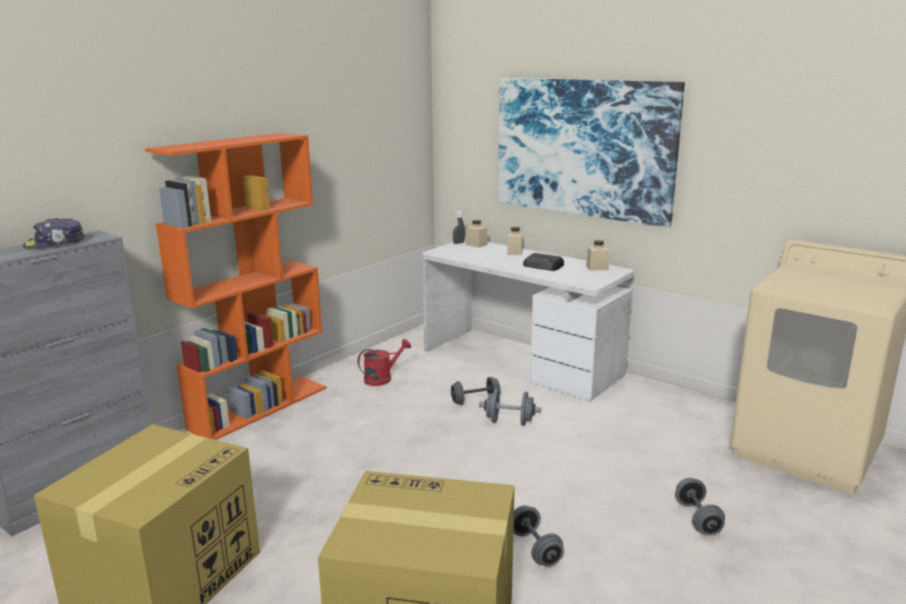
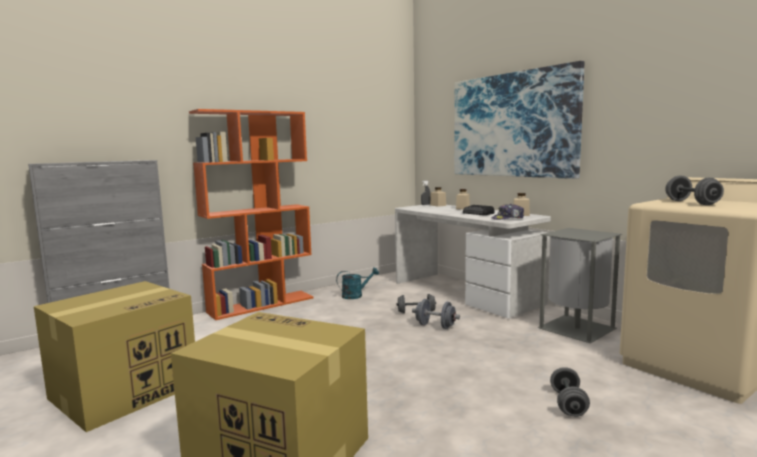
camera: 15 degrees right, 10 degrees down
(55, 244) = (113, 161): cap -> cap (508, 219)
(382, 378) = (356, 295): red watering can -> turquoise watering can
(535, 548) = (408, 407): grey dumbbell -> grey dumbbell (692, 203)
(671, 408) = (578, 328): none -> grey trash can

